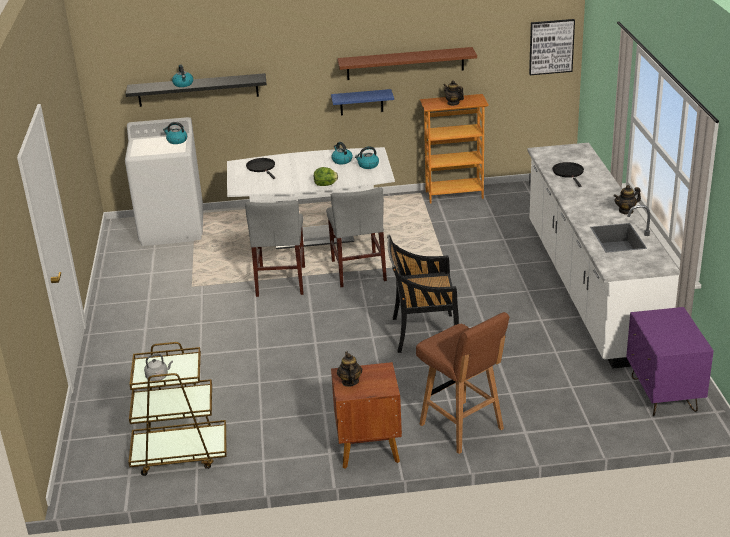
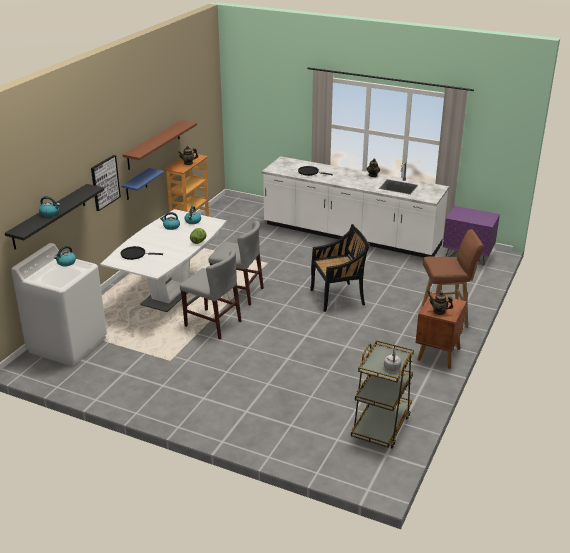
camera: 60 degrees left, 0 degrees up
(423, 333) = (338, 297): black chair -> black chair turned 135 degrees counterclockwise
(551, 46) = (211, 107): picture -> picture (104, 182)

